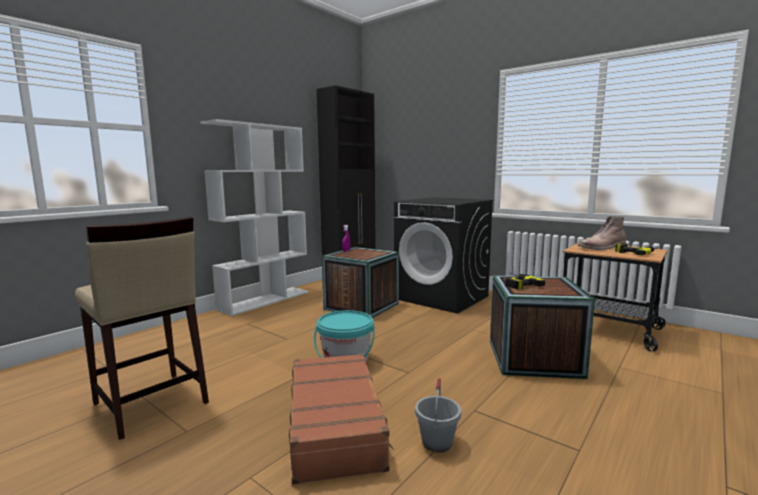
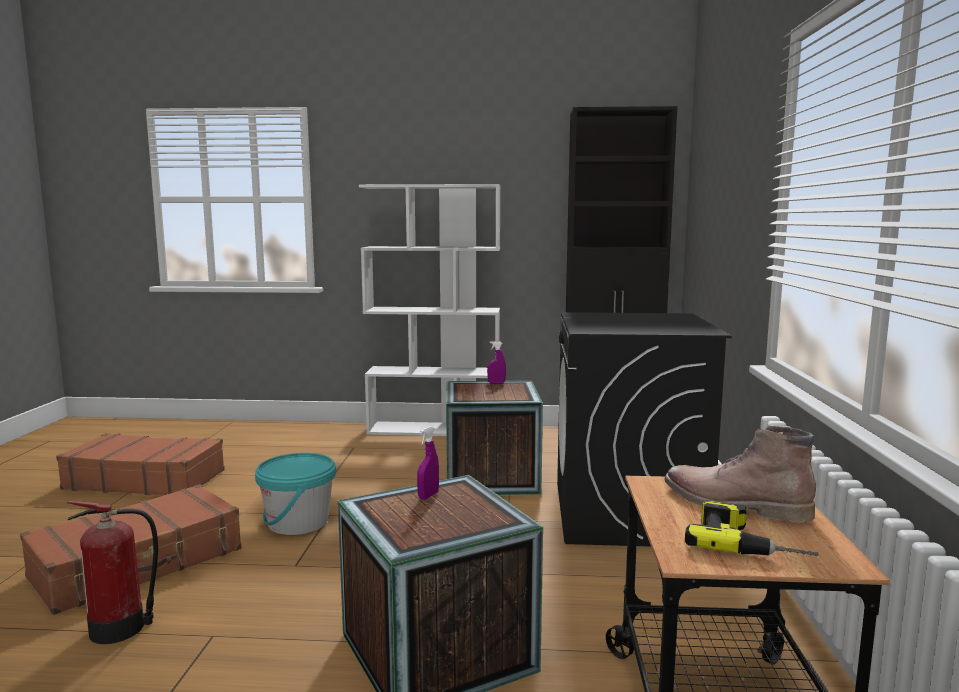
camera: 55 degrees right, 0 degrees up
(150, 404) = (145, 479): beige stool -> brown suitcase
(436, 442) = (121, 628): grey bucket -> fire extinguisher
(516, 283) = (428, 496): power drill -> purple spray bottle

